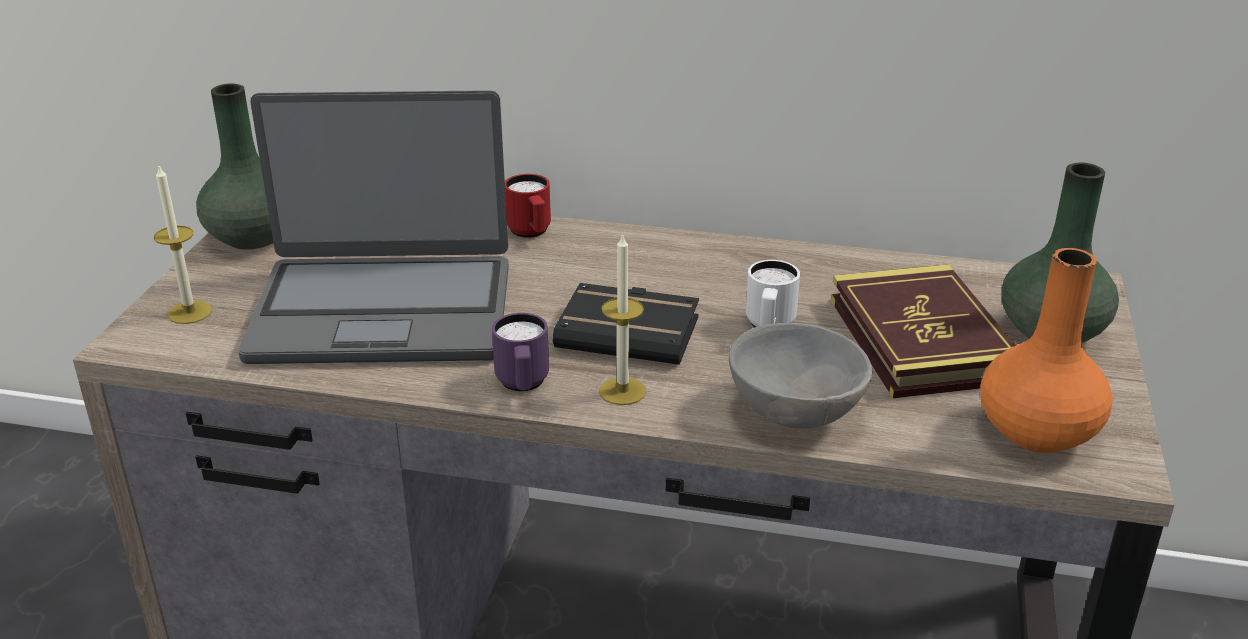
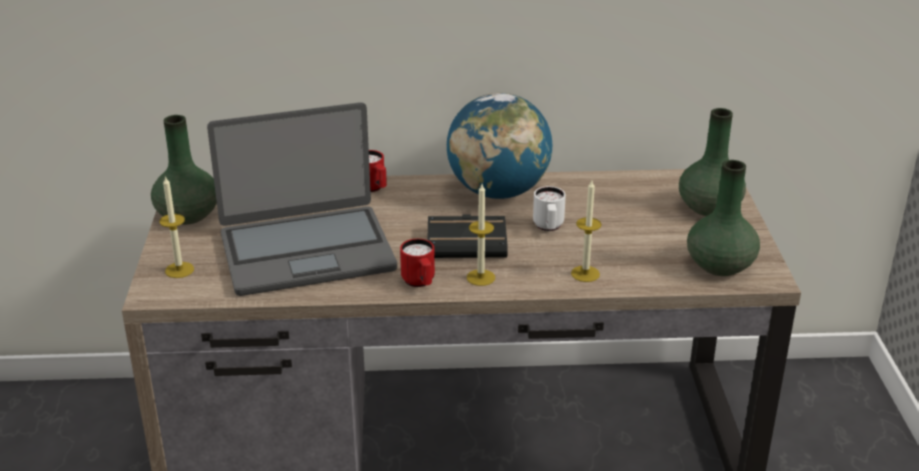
camera: 15 degrees left, 0 degrees up
(523, 385) = (420, 283): purple mug -> red mug
(716, 262) = (498, 192): none -> globe
(796, 411) = (585, 274): grey bowl -> candle
(920, 340) = (638, 223): book -> none
(1038, 432) = (720, 265): orange vase -> green vase

